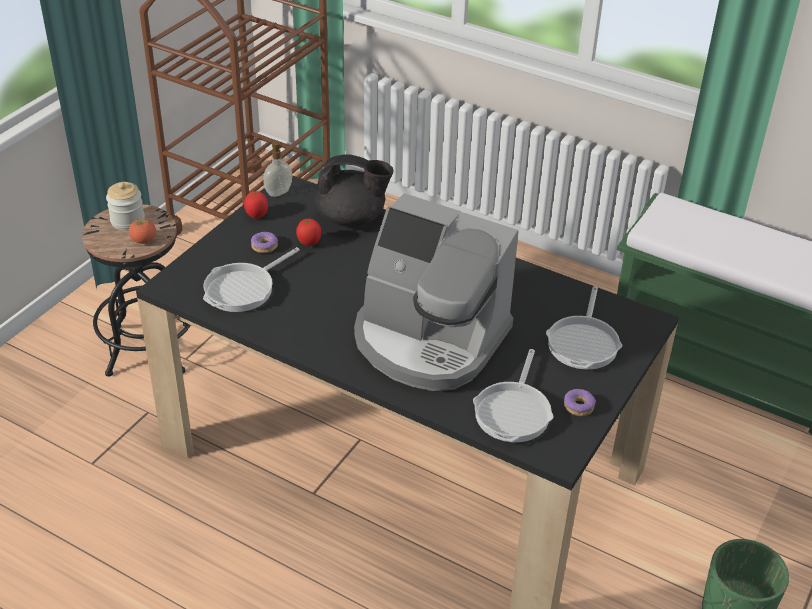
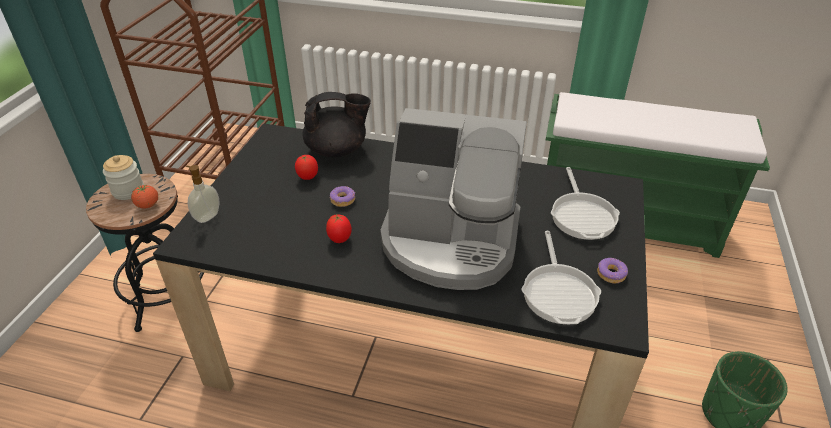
camera: 15 degrees left, 0 degrees up
(243, 289) = (260, 230): frying pan -> none
(257, 216) = (252, 162): tomato -> tomato (340, 239)
(264, 246) = (267, 187): donut -> donut (342, 200)
(278, 192) = (264, 140): soap dispenser -> soap dispenser (207, 216)

